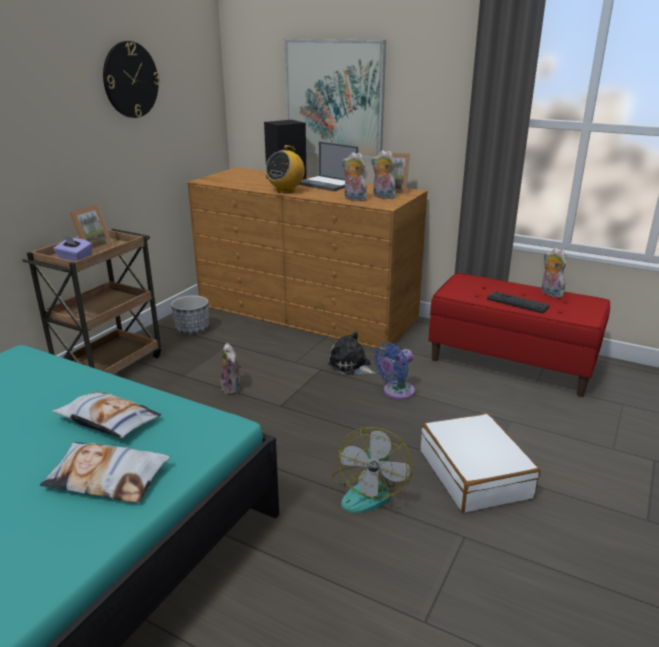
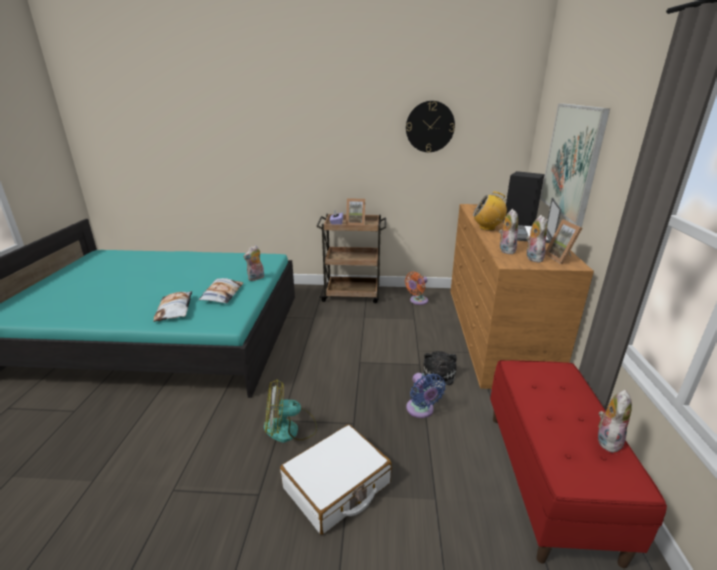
camera: 65 degrees right, 0 degrees up
(192, 330) = (417, 301): planter -> orange fan
(232, 388) = (364, 338): plush toy -> plush toy (256, 278)
(396, 392) = (421, 410): blue fan -> blue fan turned 135 degrees counterclockwise
(517, 303) = (545, 416): keyboard -> none

